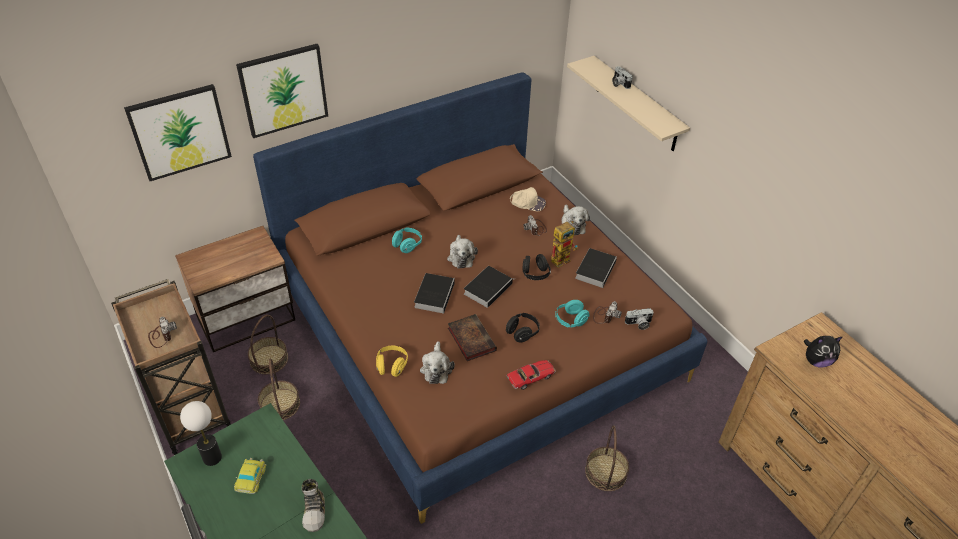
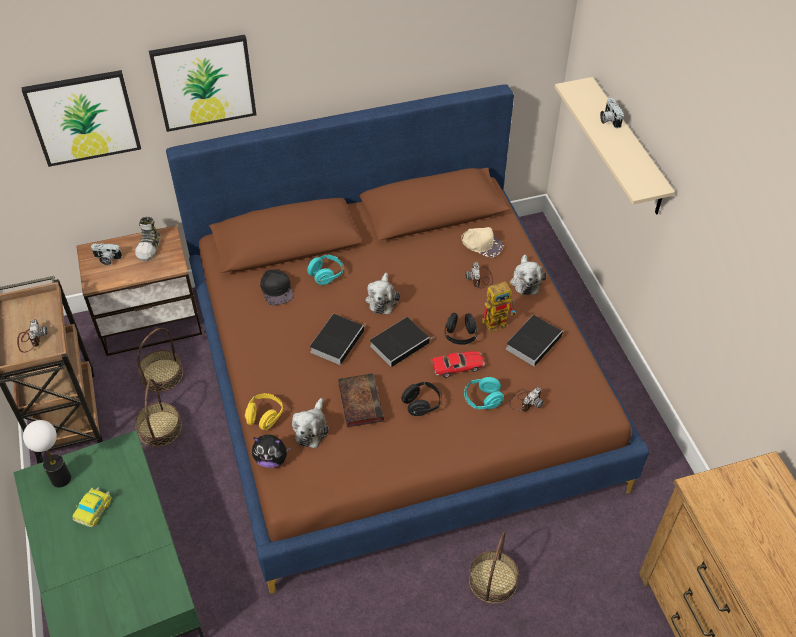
camera: 15 degrees right, 5 degrees up
(314, 511) = (147, 559): shoe -> shoe (149, 247)
(368, 262) = (277, 289): none -> black cap
(531, 377) = (413, 460): toy car -> toy car (458, 367)
(638, 324) = (561, 419): camera -> camera (107, 259)
(816, 361) = (743, 512): plush toy -> plush toy (271, 459)

